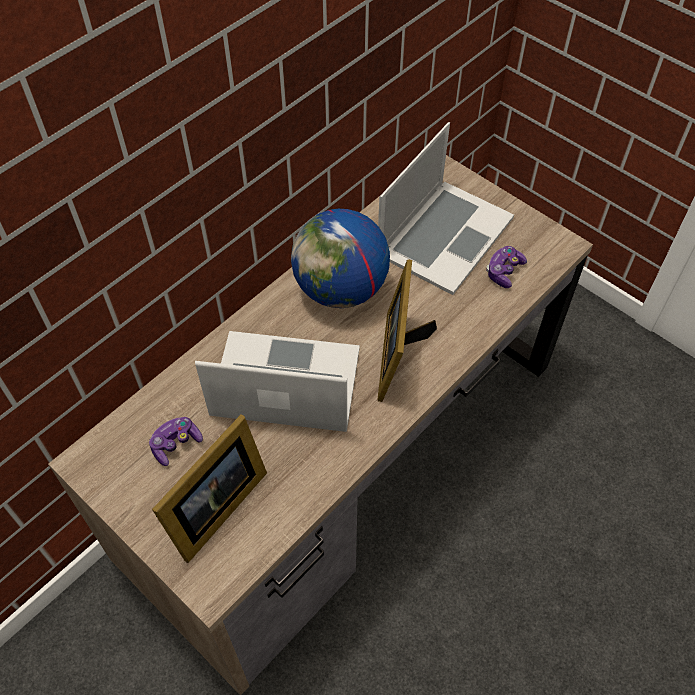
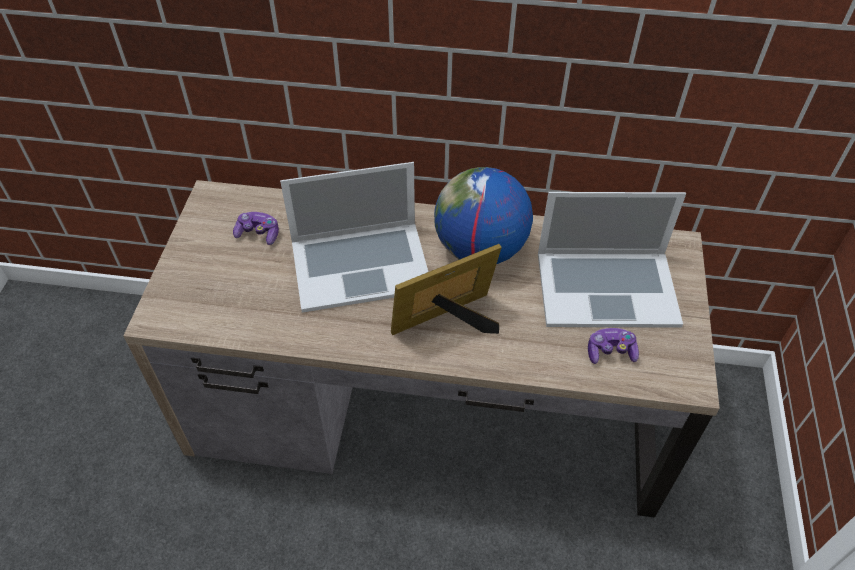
camera: 55 degrees right, 5 degrees down
(212, 509) = (218, 284): picture frame -> none
(285, 383) = (360, 265): laptop -> laptop turned 105 degrees clockwise

